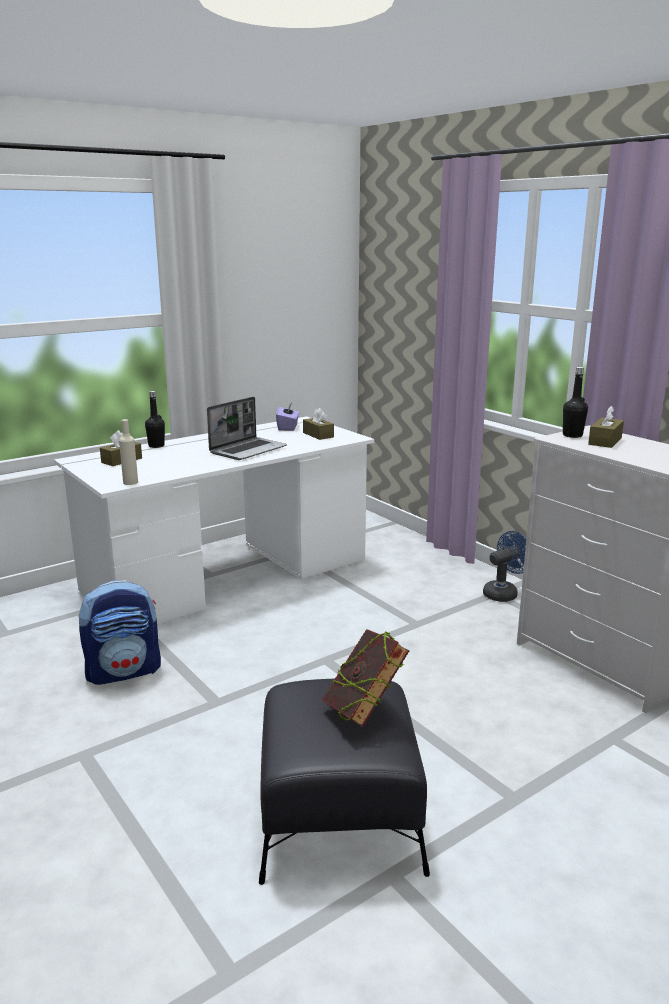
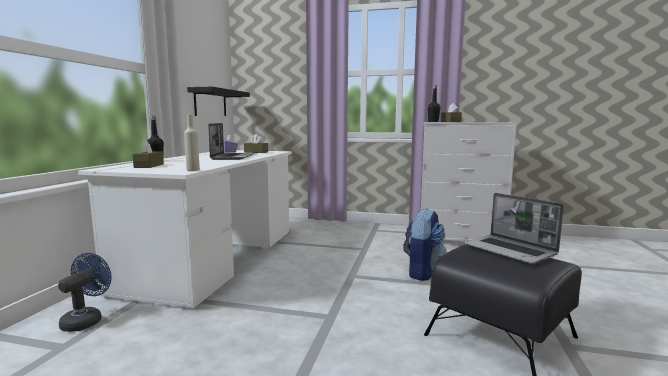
camera: 40 degrees left, 10 degrees down
(124, 671) = (233, 327): backpack -> backpack (423, 272)
(301, 342) = (210, 103): none -> black shelf
(364, 712) = (511, 251): book -> laptop
(504, 593) = (377, 229): blue fan -> blue fan (86, 320)

